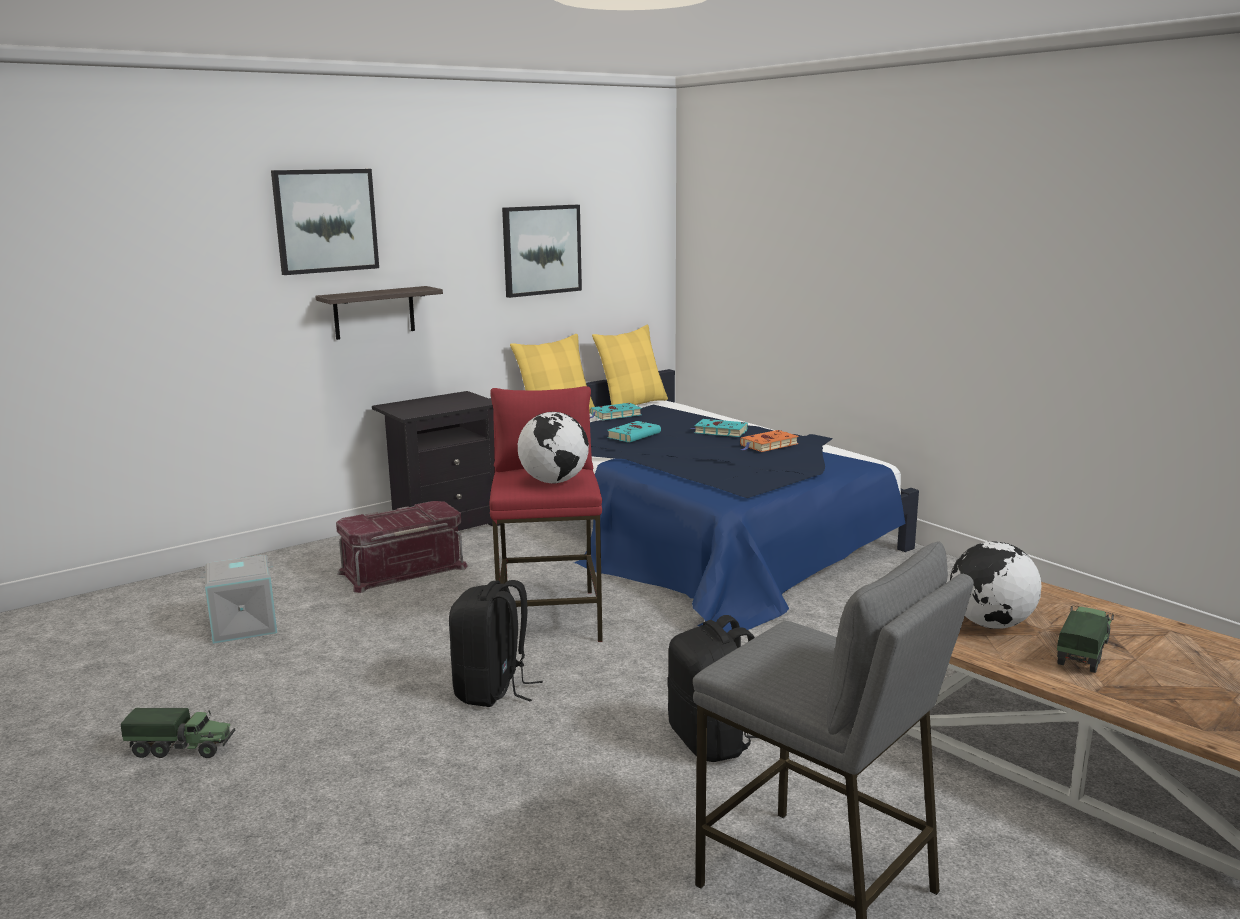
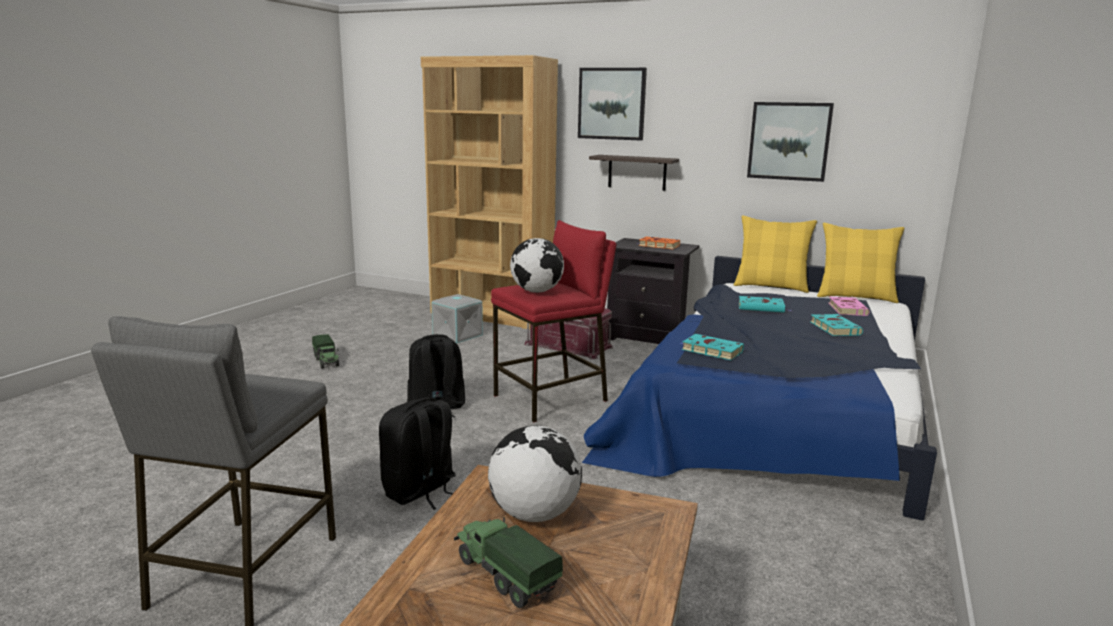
camera: 60 degrees right, 0 degrees up
(199, 586) = (491, 314): none -> brown bookcase
(614, 415) = (804, 295): turquoise book -> turquoise book (710, 350)
(670, 415) = (846, 309): none -> pink book
(768, 445) = (828, 347): orange book -> orange book (657, 245)
(1083, 652) = (504, 575): toy truck -> toy truck turned 135 degrees counterclockwise

